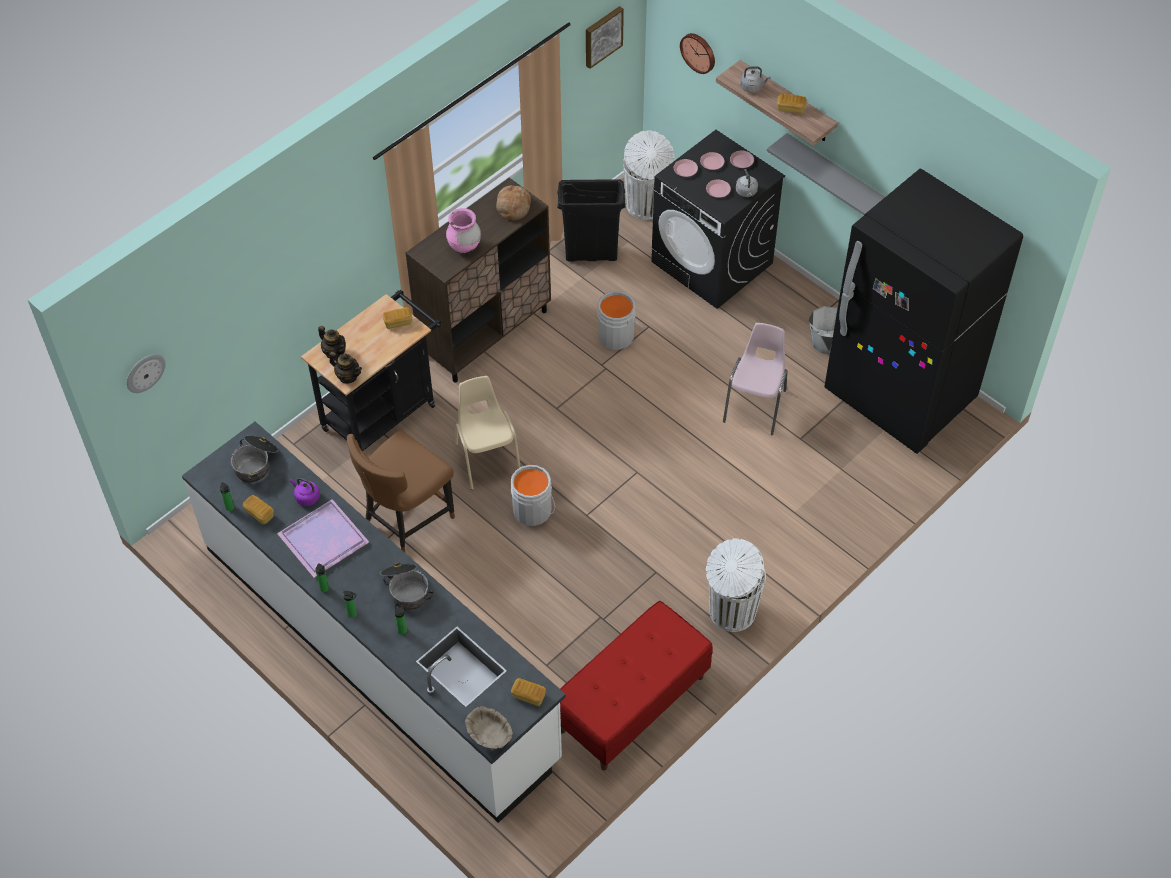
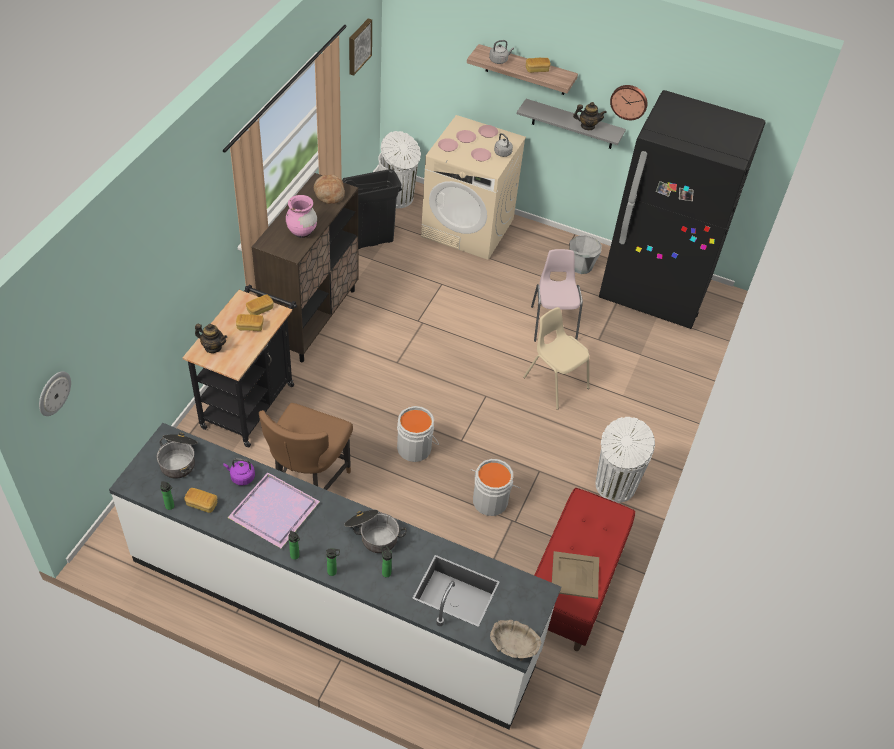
camera: 25 degrees left, 5 degrees down
(348, 376) = (234, 364): teapot -> teapot (587, 126)
(487, 459) = (357, 416): beige chair -> beige chair (555, 382)
(529, 696) = (530, 598): bread -> bread (250, 327)
(612, 689) = (574, 574): none -> beige tray
(617, 335) = (420, 295): grey bucket -> grey bucket (491, 500)
(699, 52) = (436, 49): wall clock -> wall clock (629, 101)
(712, 263) = (468, 228): black washing machine -> beige washing machine

